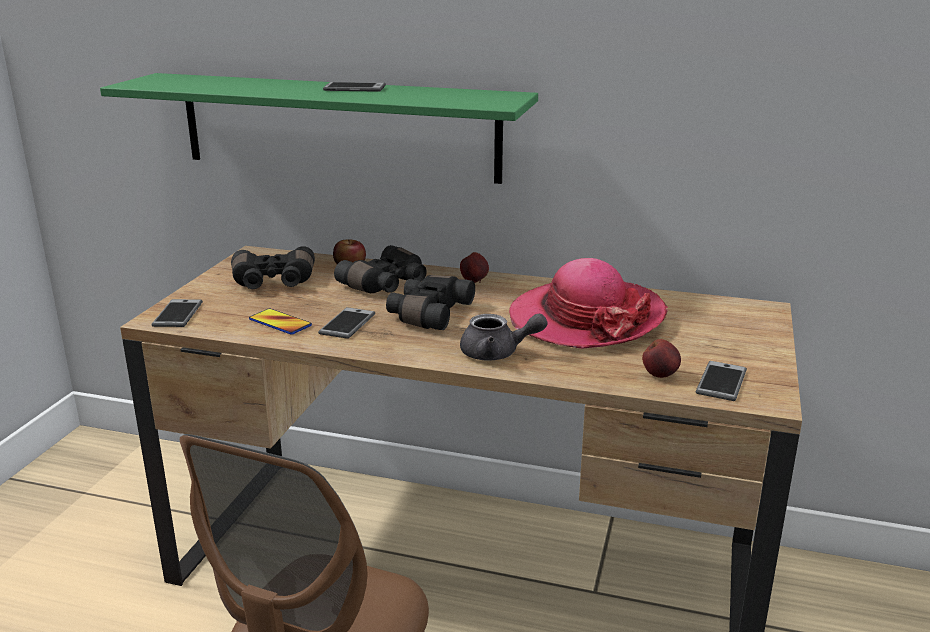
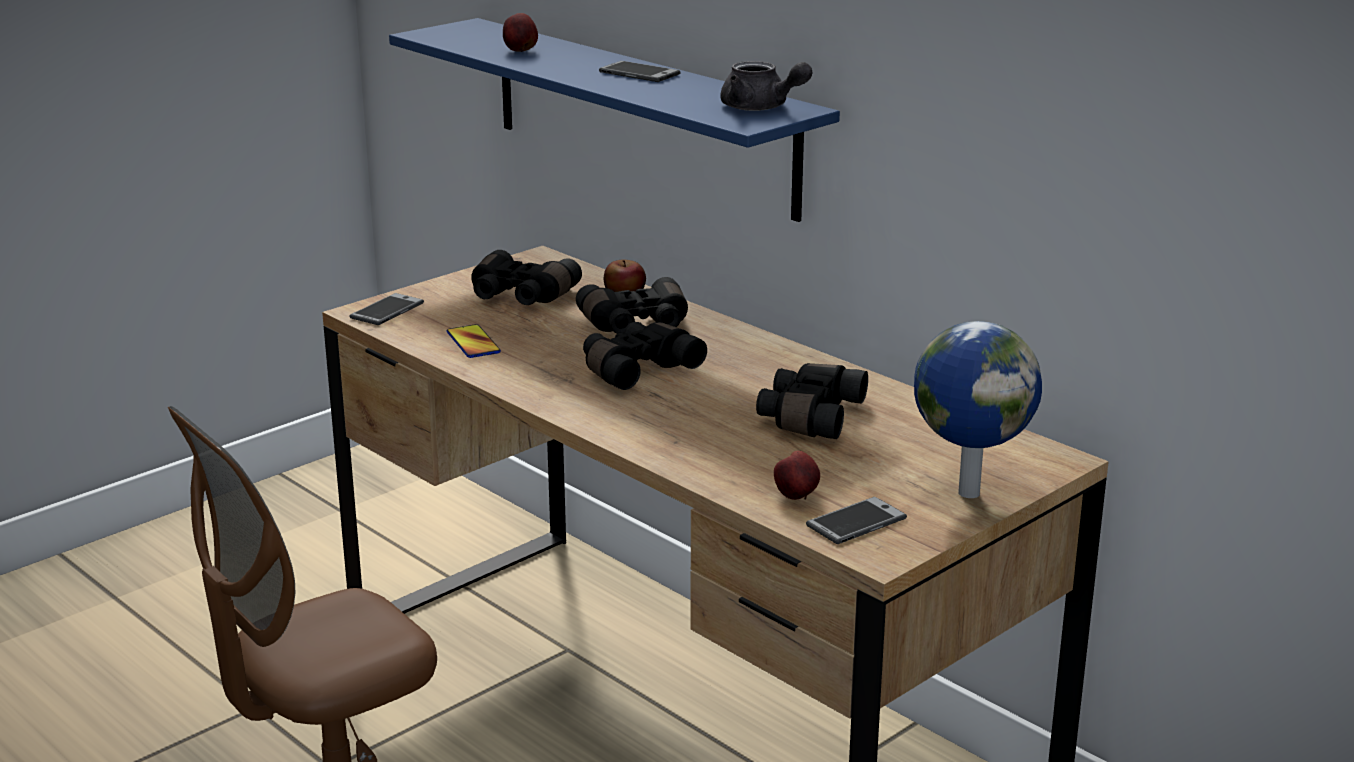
camera: 30 degrees right, 0 degrees up
(338, 127) = (641, 115): green shelf -> blue shelf
(347, 324) = (538, 360): phone -> none
(475, 282) = (741, 344): apple -> apple (521, 51)
(497, 353) = (652, 429): grey teapot -> grey teapot (761, 108)
(585, 318) = (808, 416): hat -> black binoculars
(751, 342) = (967, 492): none -> globe

